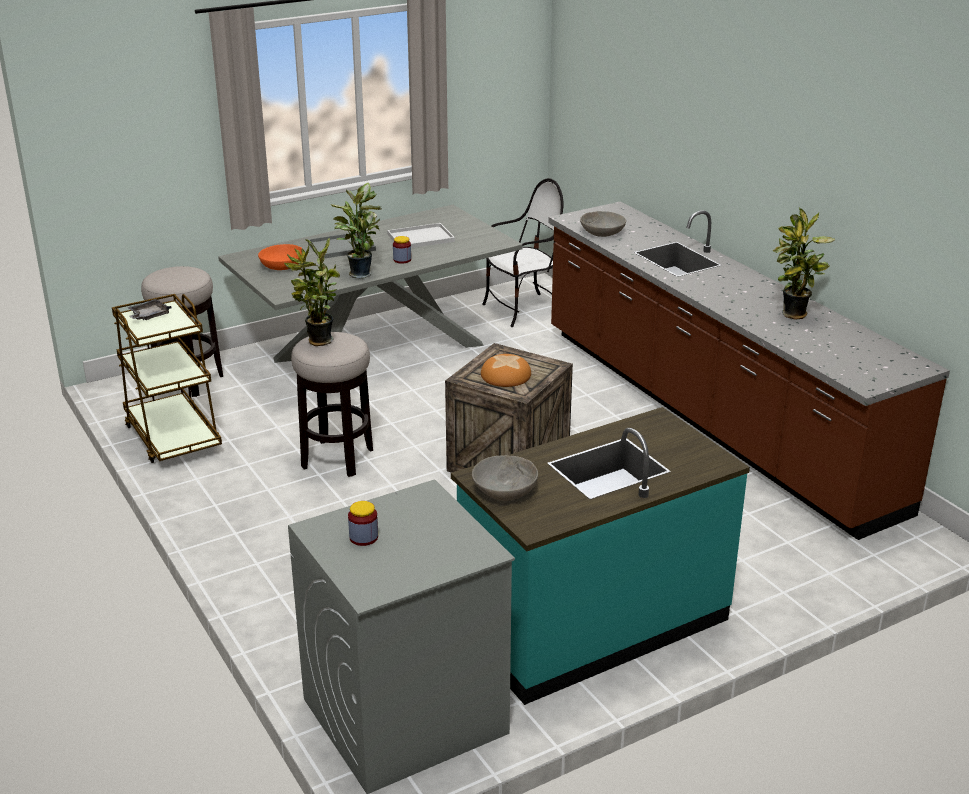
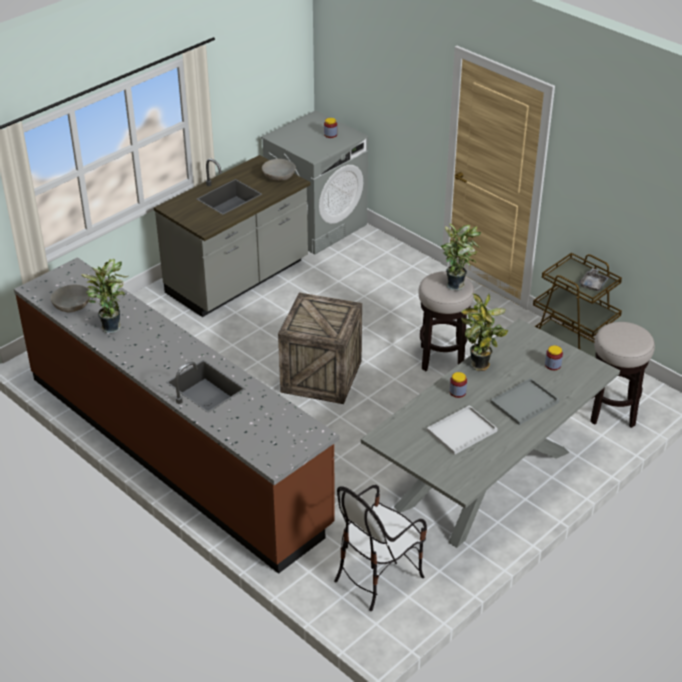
camera: 165 degrees right, 10 degrees up
(282, 266) = (552, 365): orange bowl -> jar
(505, 375) = (322, 313): bread -> none
(592, 623) = (238, 279): turquoise counter -> grey counter
(602, 233) = (279, 414): grey bowl -> grey bowl (72, 305)

